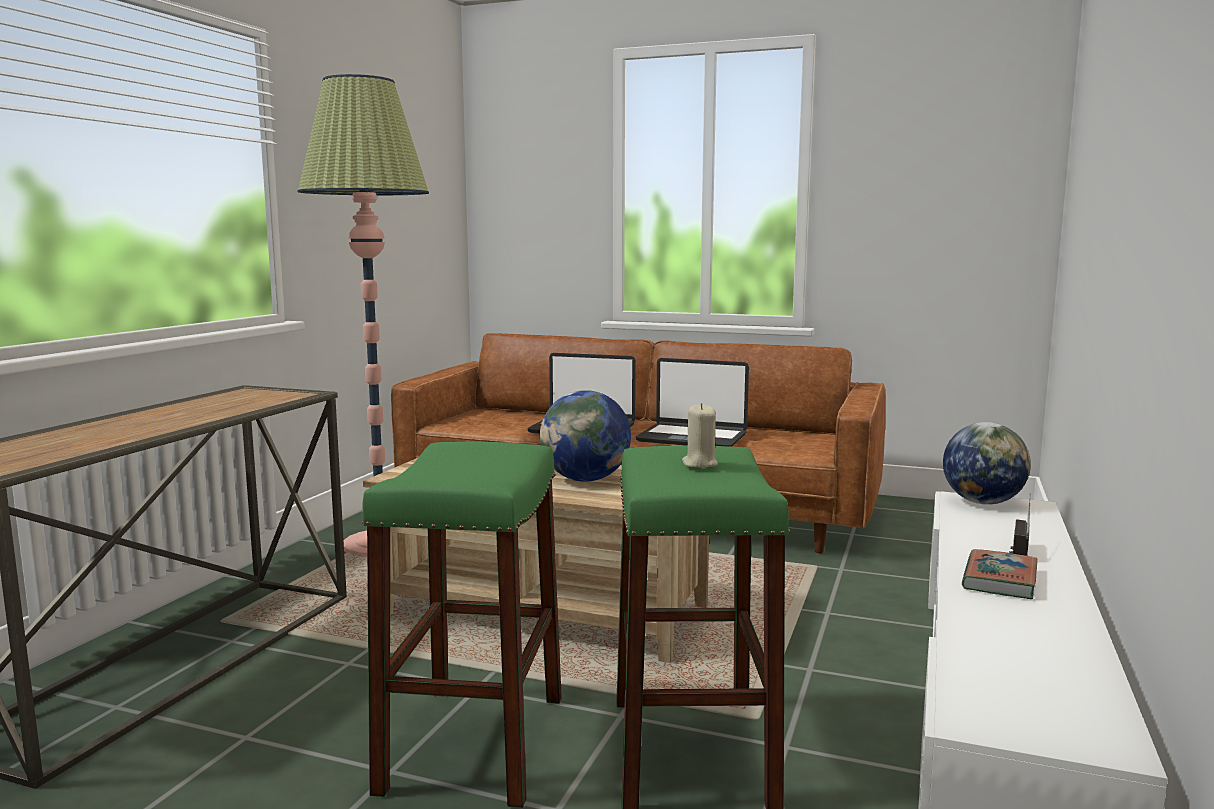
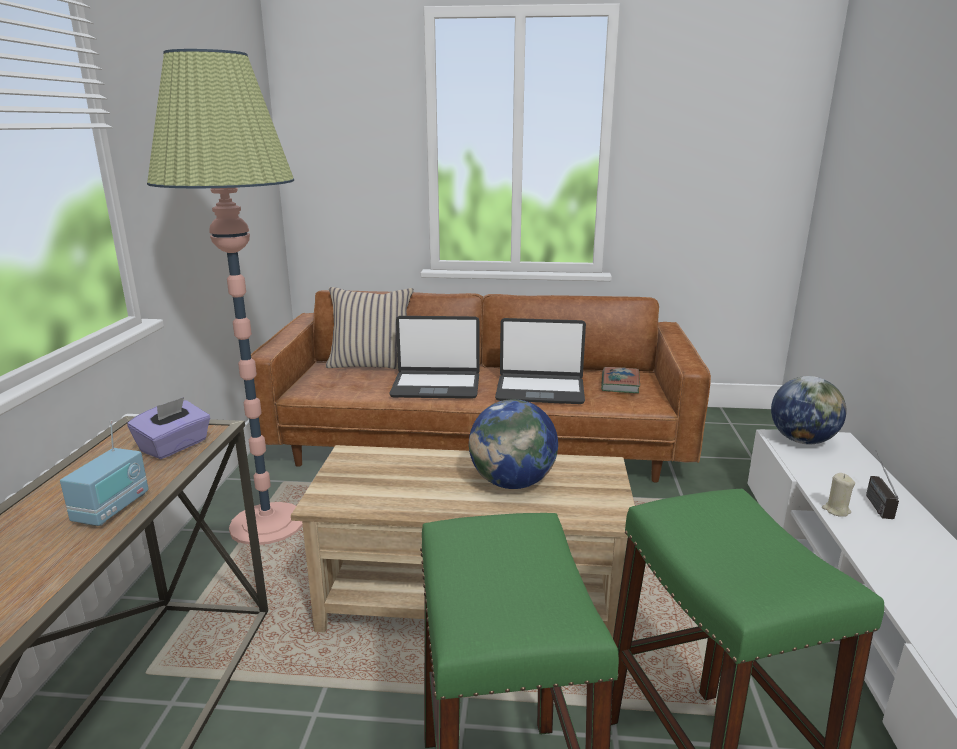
camera: 15 degrees left, 10 degrees up
(194, 418) = (112, 508): none -> radio
(267, 398) = (175, 446): none -> purple tissue box
(530, 413) = (371, 365): none -> beige pillow
(699, 464) = (736, 533): beige candle -> beige candle (836, 510)
(999, 580) = (894, 548): book -> book (620, 383)

